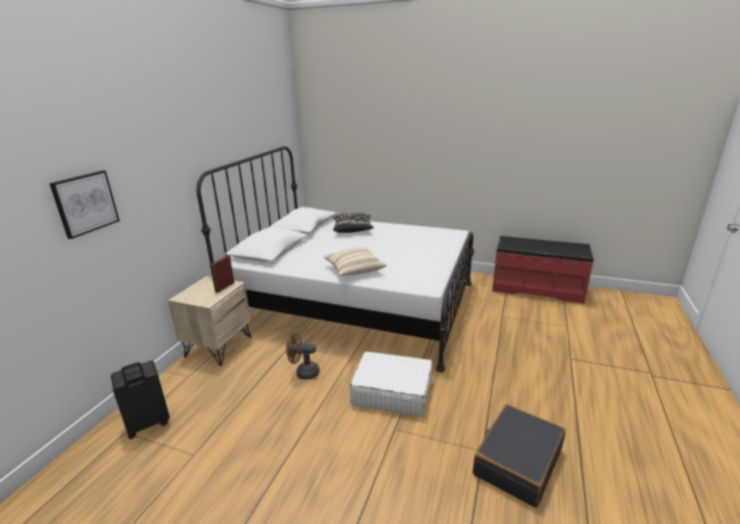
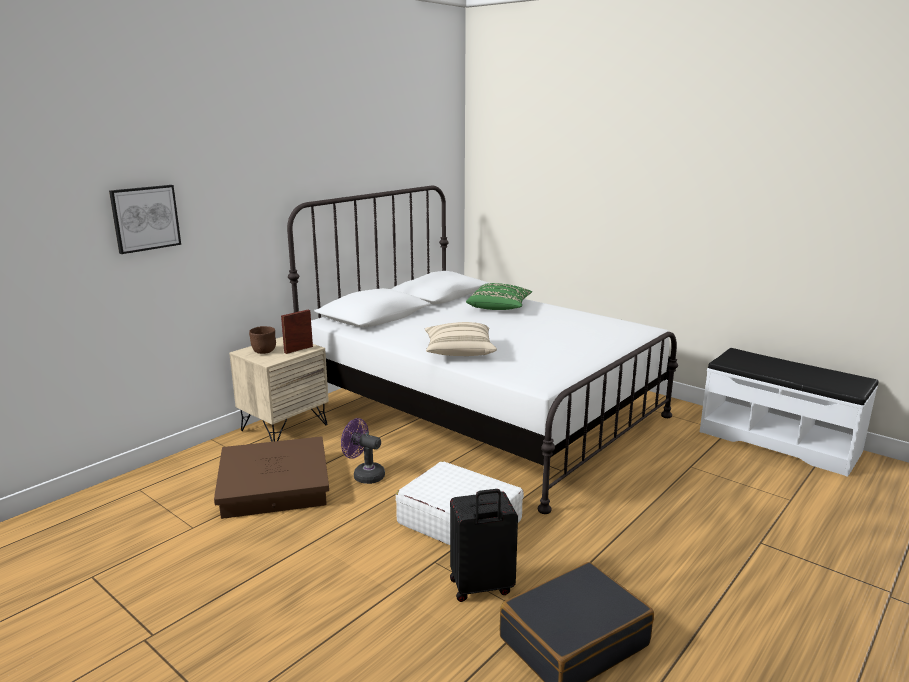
camera: 20 degrees right, 5 degrees down
(148, 424) = (165, 488): black suitcase -> black suitcase (481, 587)
(197, 294) = (263, 351): none -> brown bowl
(239, 398) = (273, 485): none -> brown storage box
(304, 372) = (364, 475): brown fan -> purple fan
(353, 230) = (499, 308): black pillow -> green pillow
(536, 288) = (779, 441): red bench -> white bench

